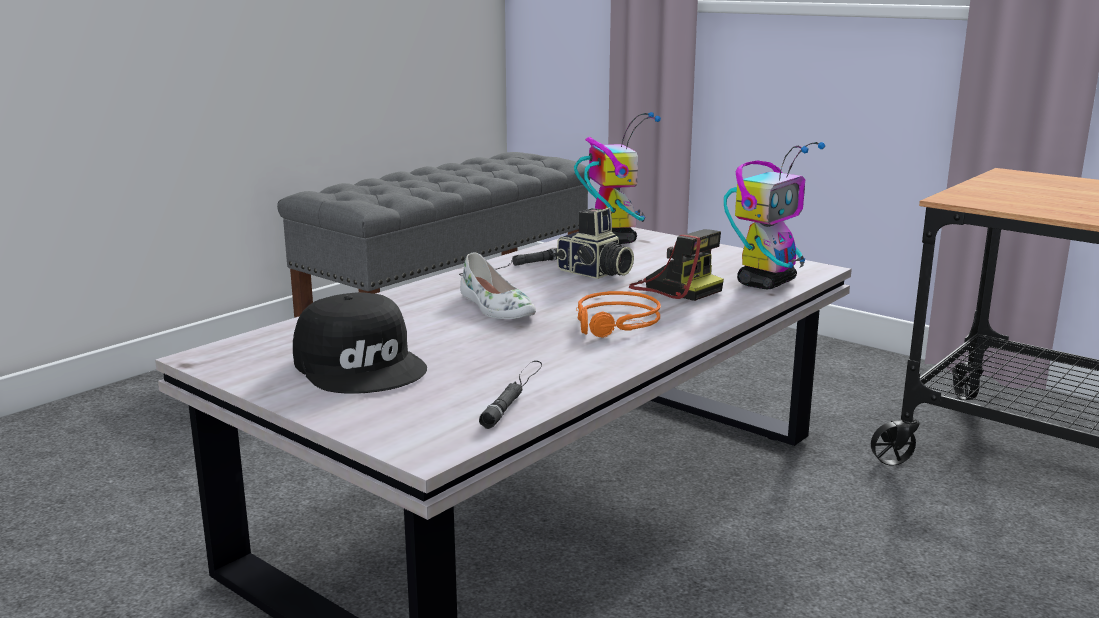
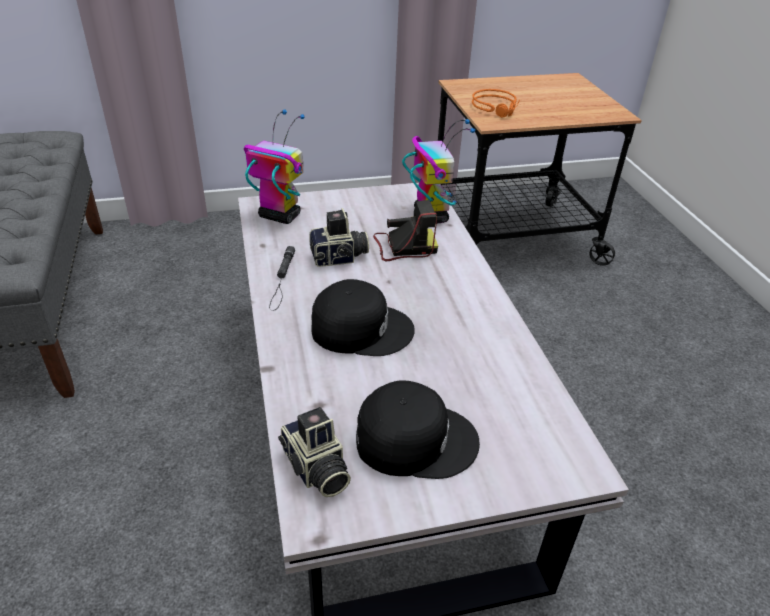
camera: 55 degrees left, 20 degrees up
(268, 342) = (315, 469): none -> camera
(495, 307) = (361, 328): white shoe -> black cap
(514, 393) = (524, 393): black flashlight -> none
(616, 324) = (445, 299): orange headphones -> orange headphones (496, 108)

